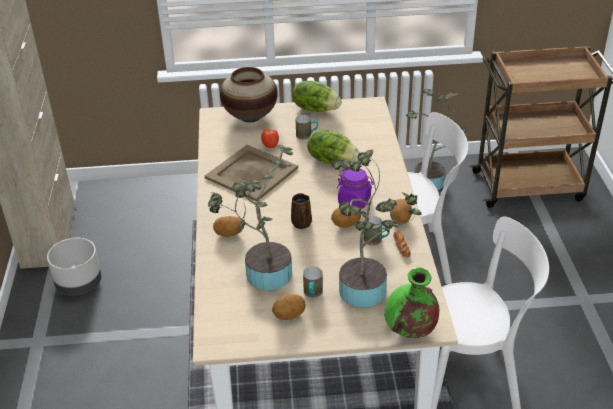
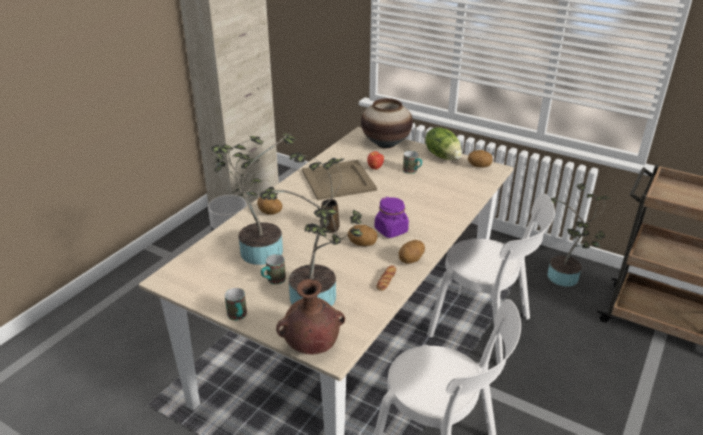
camera: 35 degrees right, 5 degrees down
(289, 315) = (238, 286): potato -> potato (479, 166)
(332, 160) = (410, 195): lettuce -> none
(376, 241) = (371, 266): mug -> mug (238, 317)
(410, 330) = (311, 346): green vase -> brown vase

